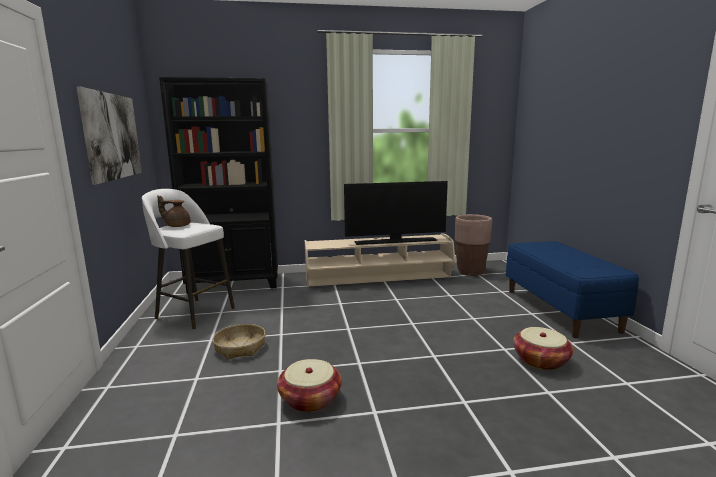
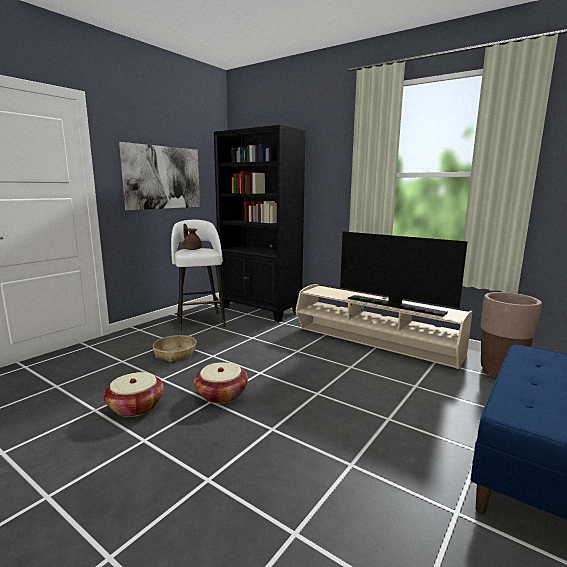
camera: 45 degrees right, 0 degrees up
(540, 360) = (363, 501): basket -> basket (221, 394)

